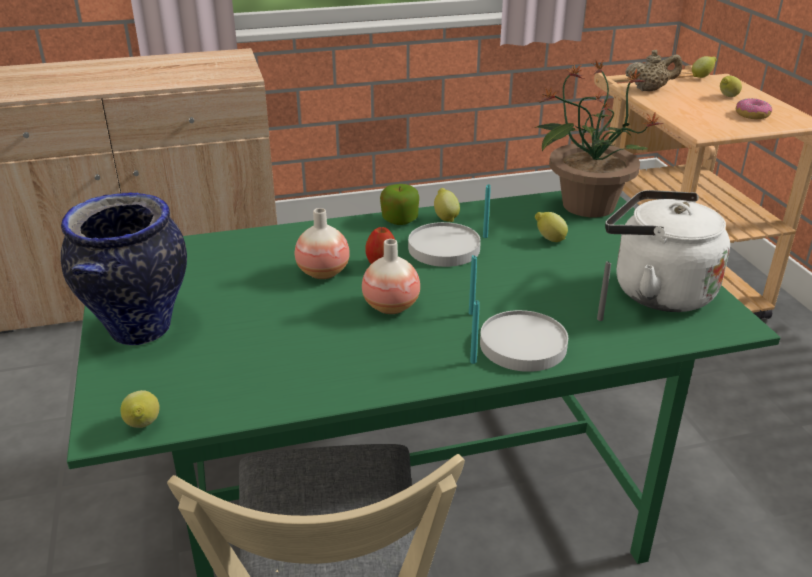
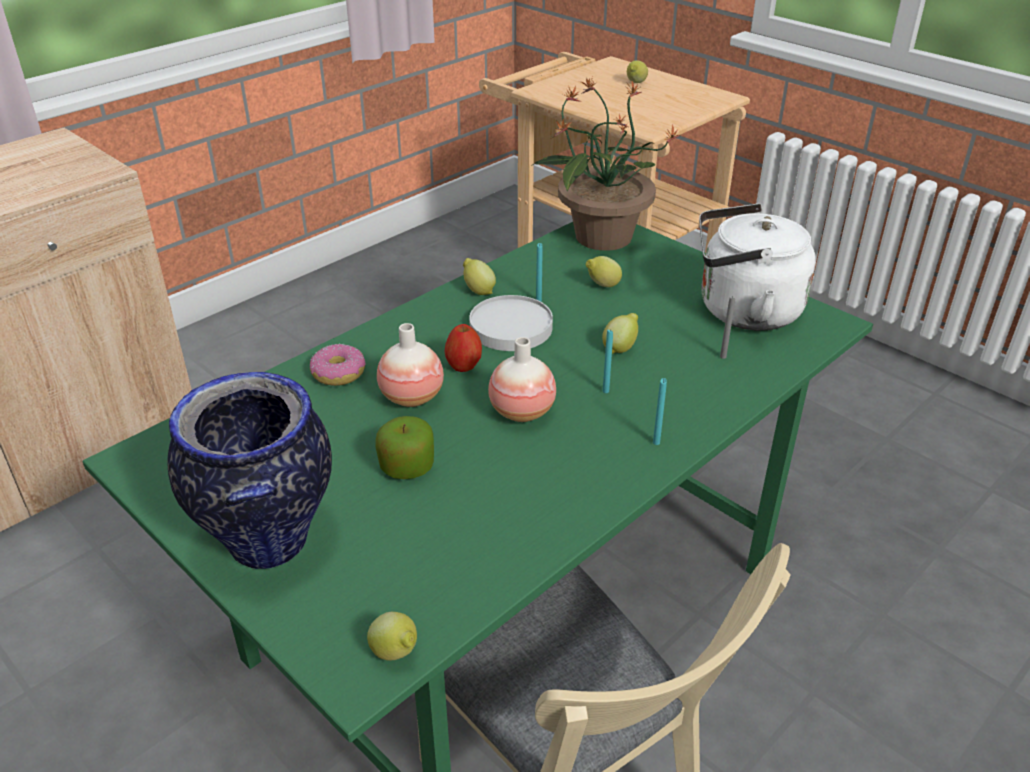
camera: 30 degrees left, 5 degrees up
(399, 219) = (432, 307): apple -> apple (407, 467)
(523, 345) = (684, 408): white plate -> none
(650, 89) = (558, 89): beige teapot -> none
(702, 77) = (593, 64): lemon -> lemon (620, 348)
(752, 115) = (675, 99): donut -> donut (339, 373)

